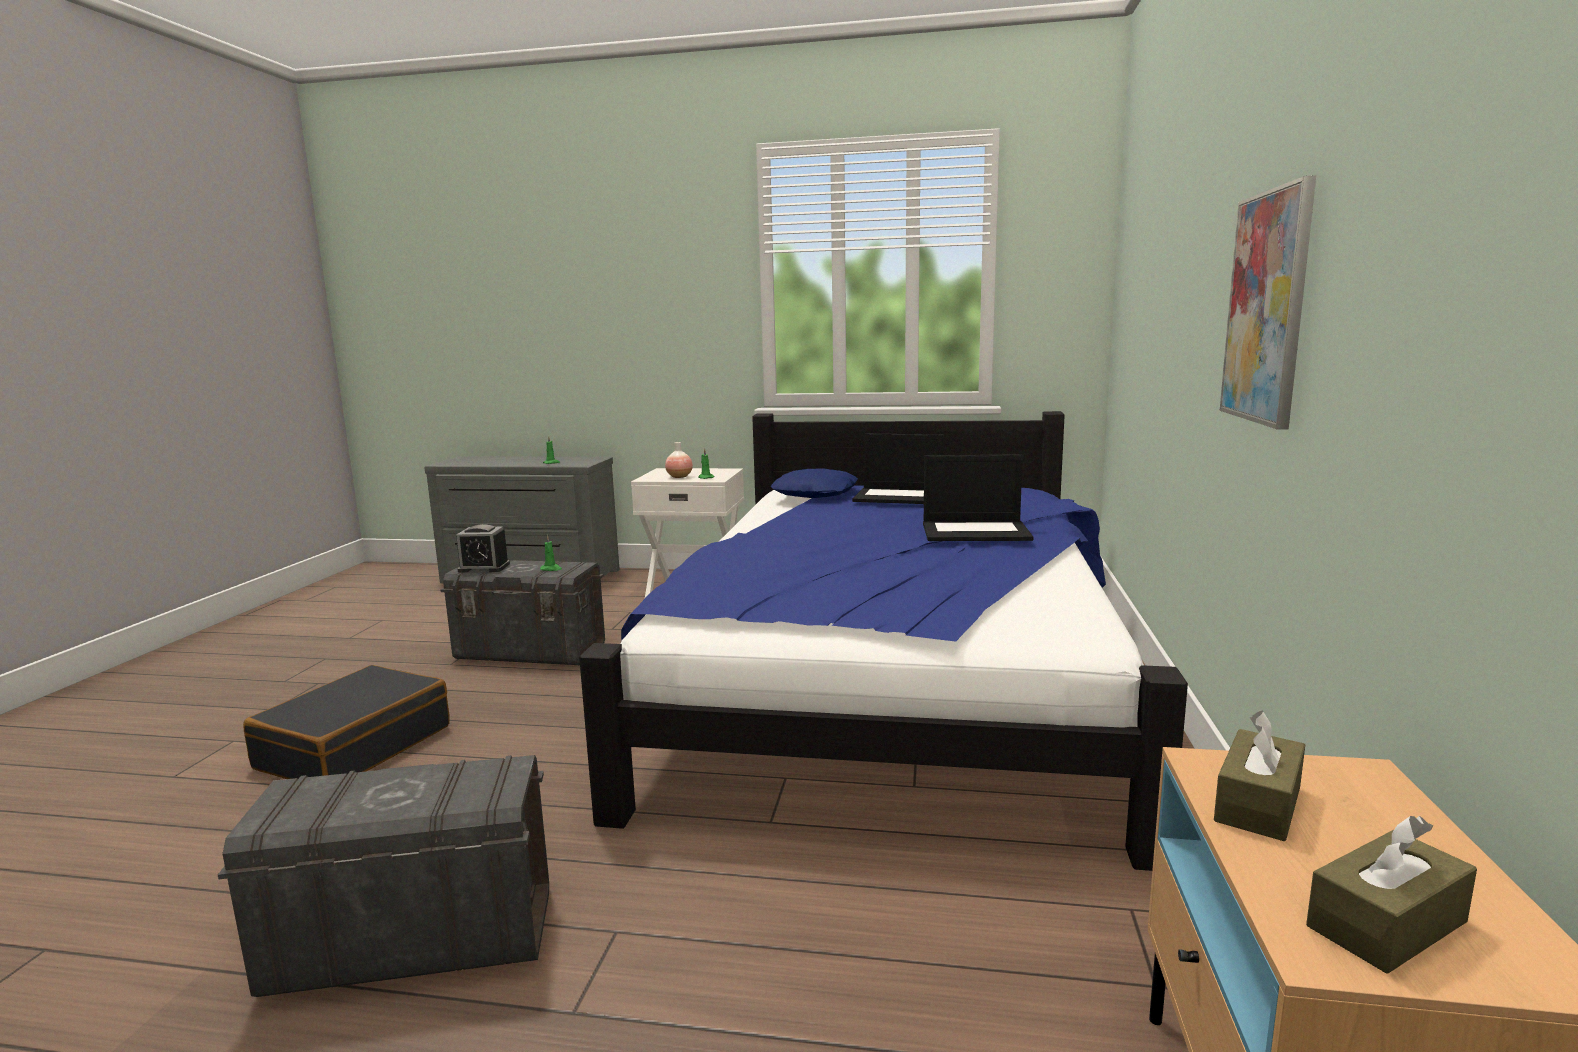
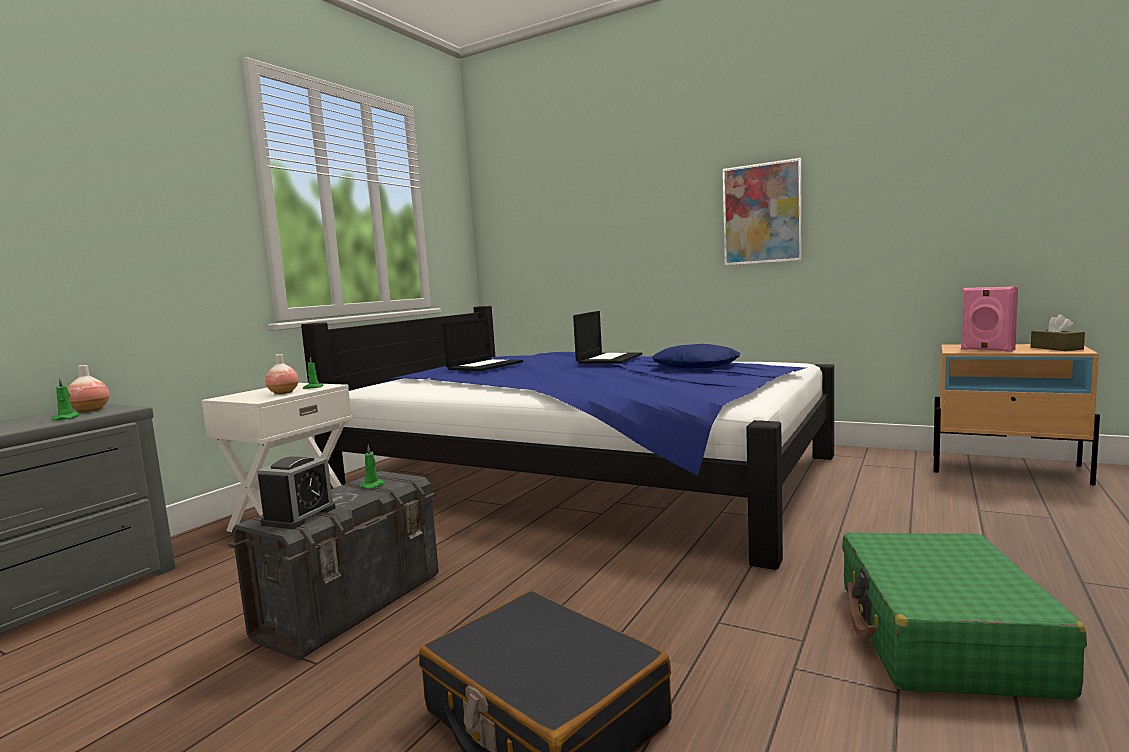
camera: 70 degrees left, 5 degrees down
(413, 941) = (942, 637): grey storage box -> green suitcase
(579, 460) = (90, 410): none -> vase
(816, 494) = (421, 379): blue pillow -> blue pillow (696, 366)
(1258, 804) = (986, 350): brown tissue box -> pink speaker

